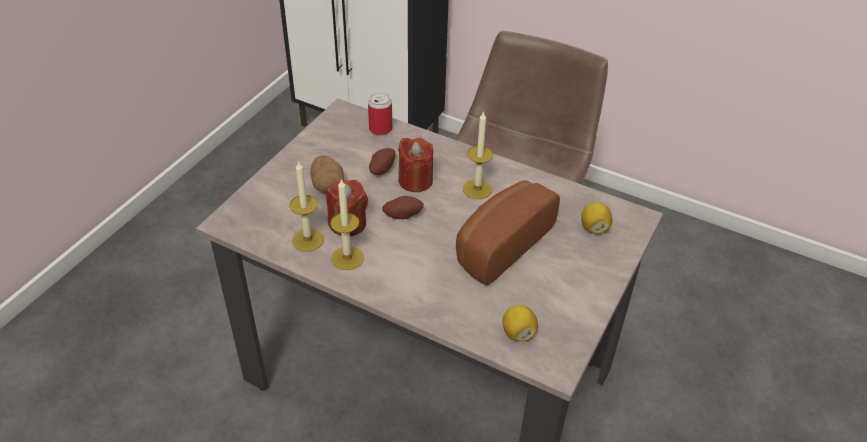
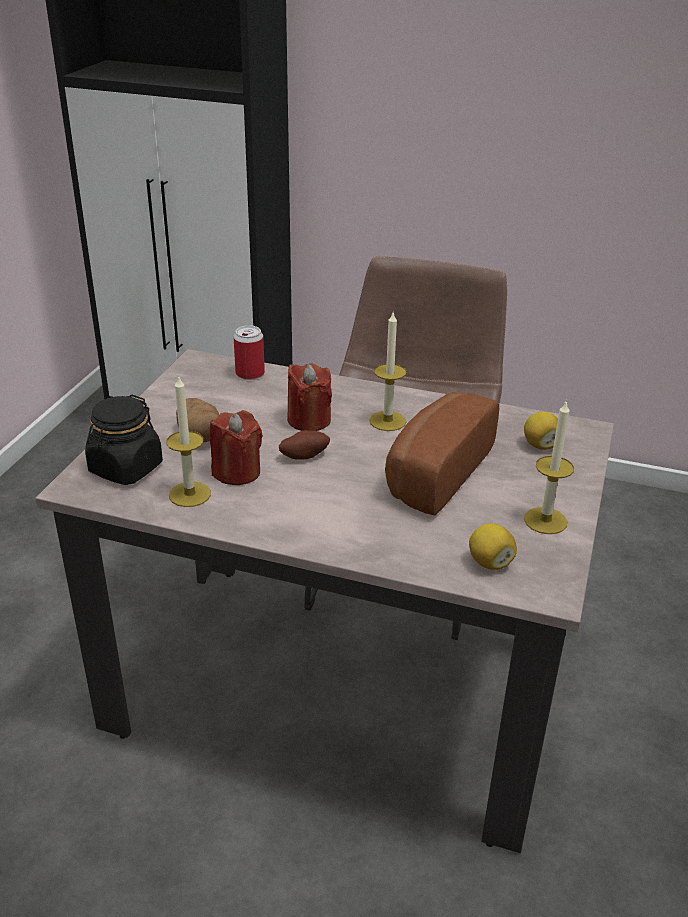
camera: 10 degrees left, 10 degrees down
(266, 210) = (125, 468): none -> black jar
(347, 258) = (246, 508): candle -> candle (545, 520)
(381, 169) = (263, 412): potato -> none

